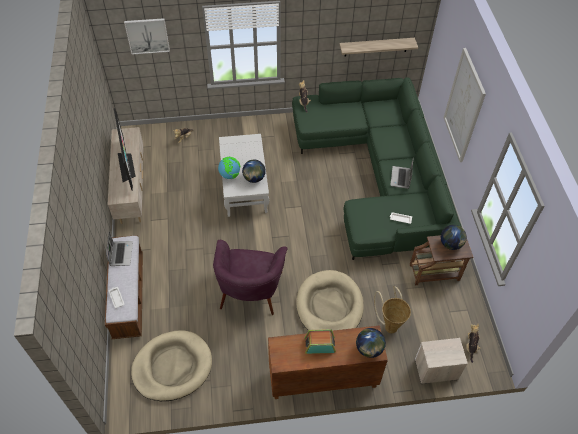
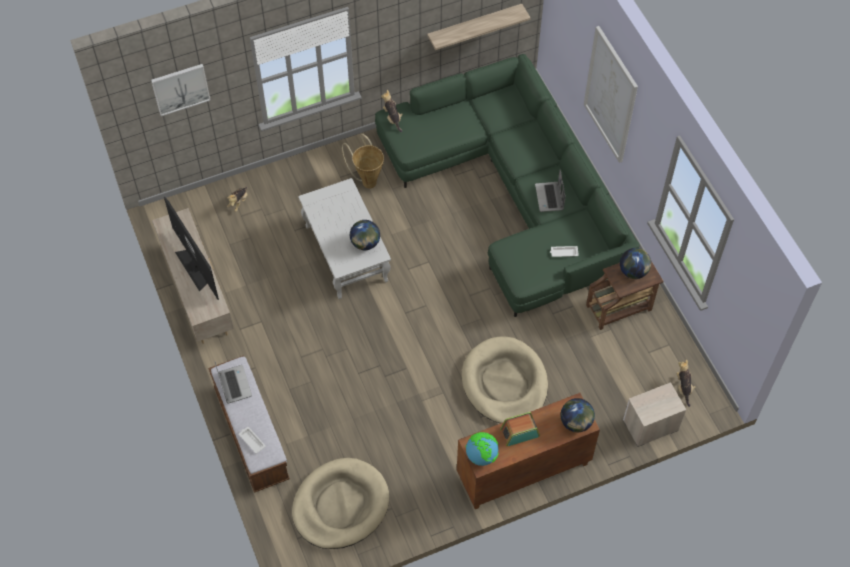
camera: 15 degrees left, 5 degrees up
(230, 175) = (332, 246): globe -> globe (481, 455)
(250, 290) = (401, 388): purple armchair -> none
(389, 325) = (583, 386): basket -> basket (367, 180)

